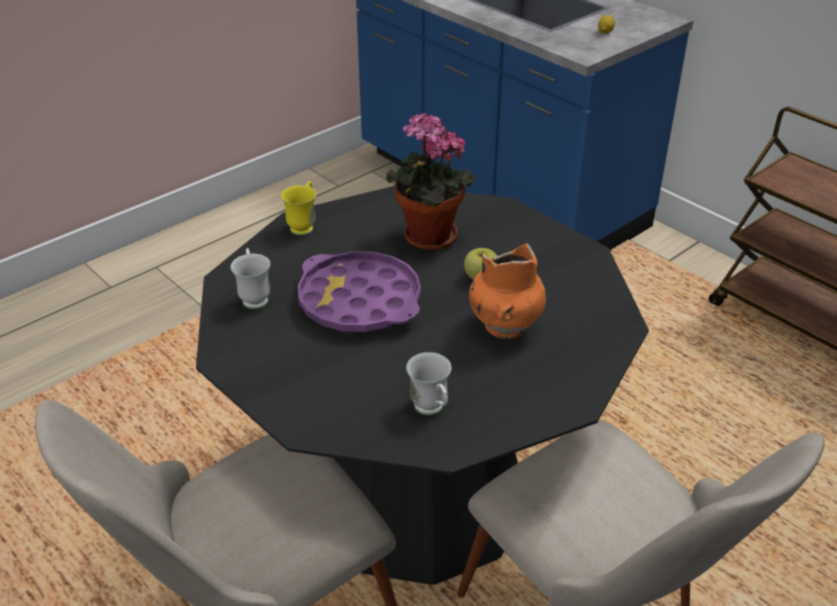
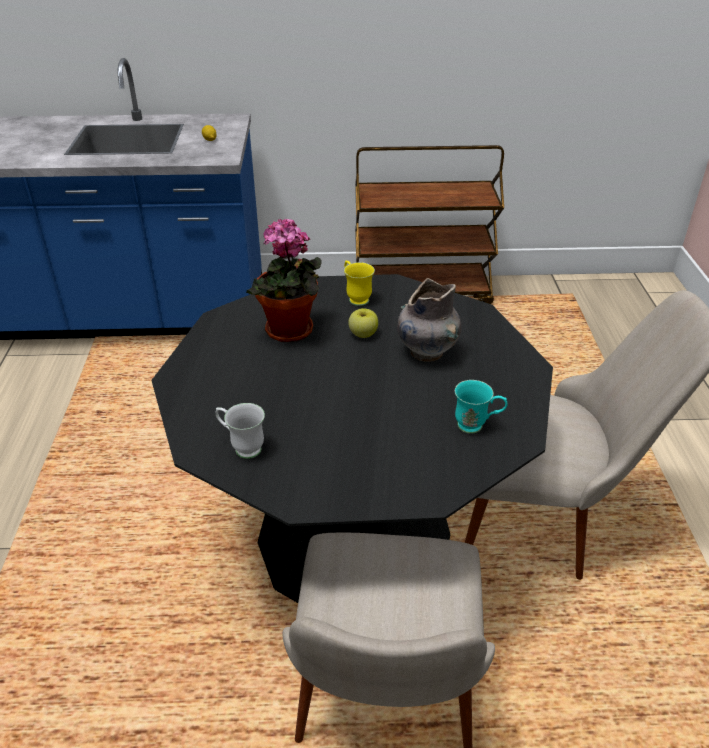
camera: 50 degrees left, 0 degrees up
(304, 225) = (186, 377): yellow mug -> yellow mug (356, 298)
(359, 301) = (319, 398): purple tray -> none
(432, 410) = (476, 426): white mug -> turquoise mug
(505, 326) = (426, 352): orange vase -> grey vase

